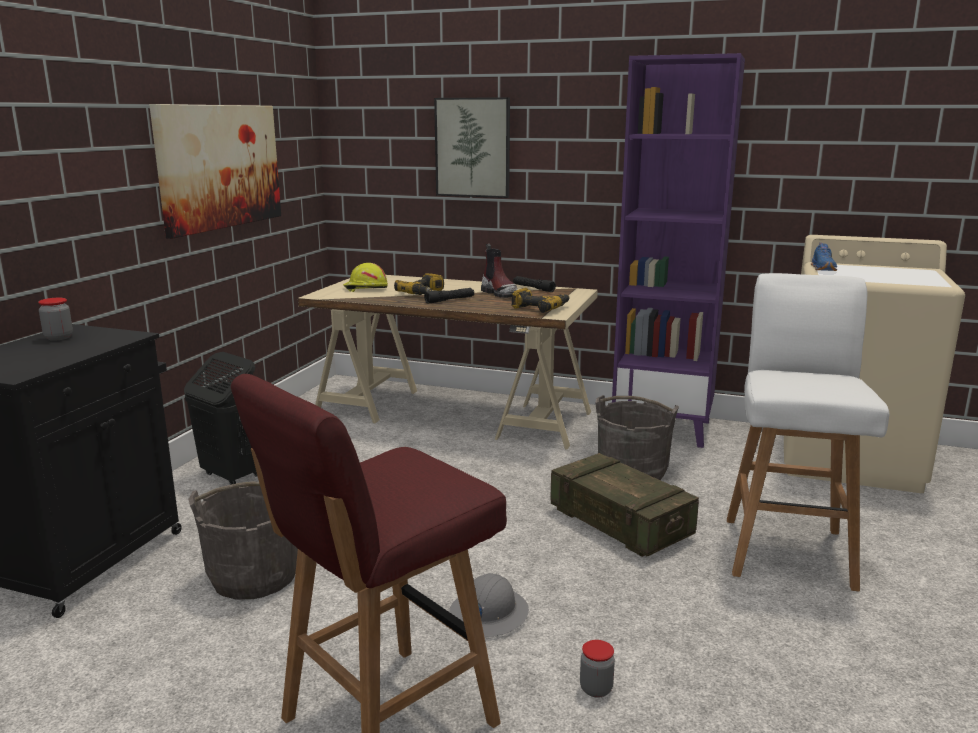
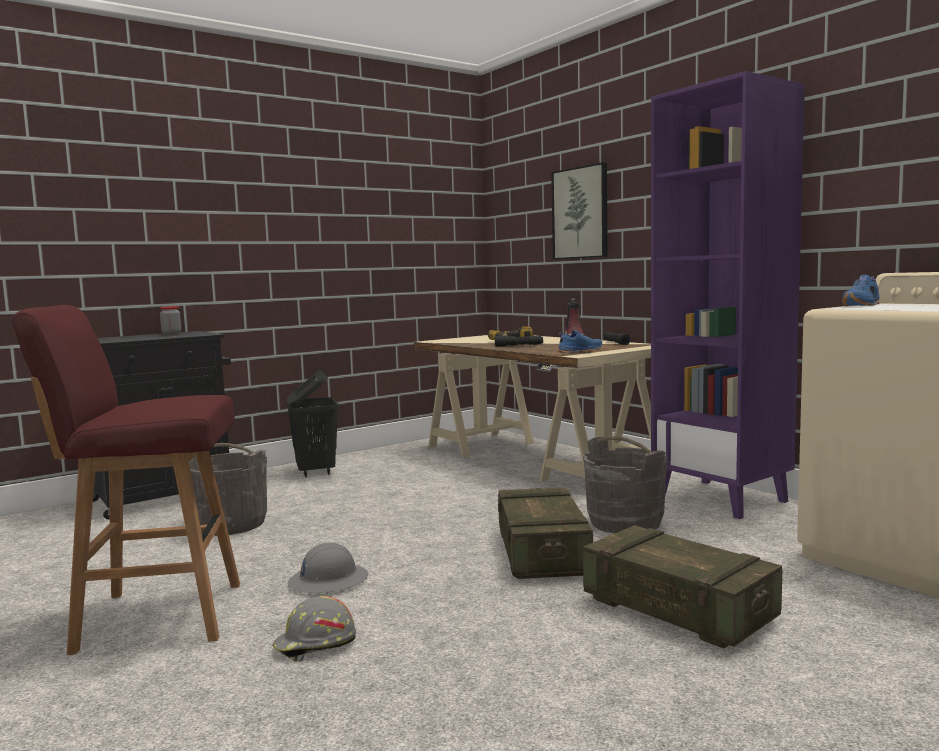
camera: 35 degrees right, 10 degrees down
(220, 166) = (360, 233): picture -> none
(365, 288) = (476, 339): yellow hard hat -> none
(540, 308) = (579, 351): power drill -> blue shoe
(596, 689) = (315, 645): jar -> grey hard hat
(787, 550) = (677, 610): white stool -> crate

